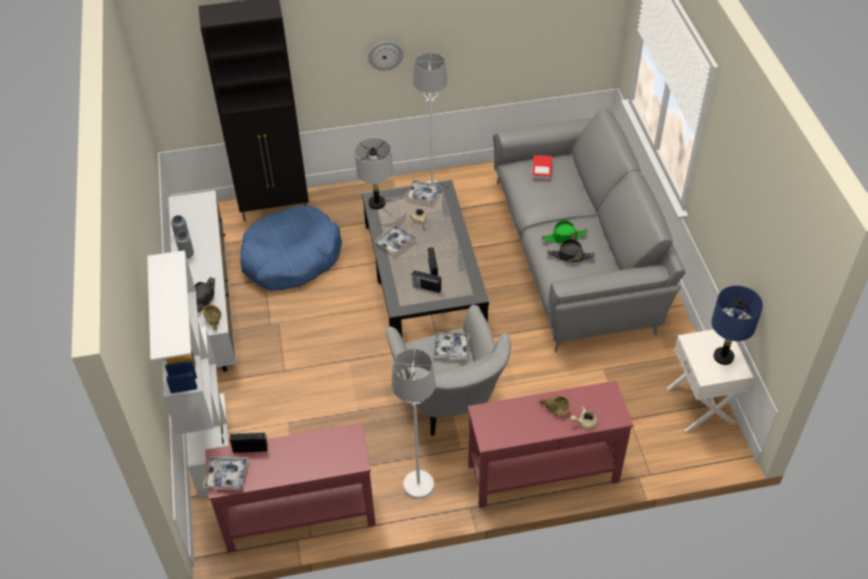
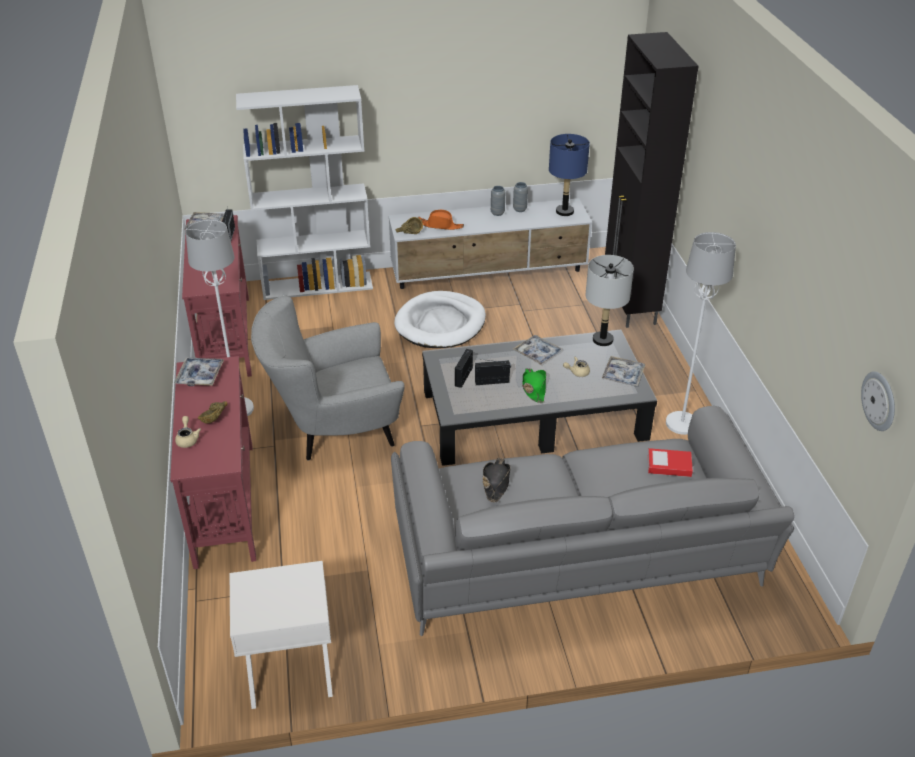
camera: 90 degrees right, 10 degrees down
(204, 297) = (440, 225): black hat -> orange hat
(291, 258) = (552, 319): blue dog bed -> none
(291, 336) = (440, 324): none -> white dog bed
(385, 55) = (734, 224): wall clock -> wall clock (879, 401)
(451, 348) = (360, 384): tray -> tray (200, 376)
(564, 237) = (532, 479): green hat -> green hat (533, 388)
(723, 356) = (273, 605): blue table lamp -> blue table lamp (565, 211)

